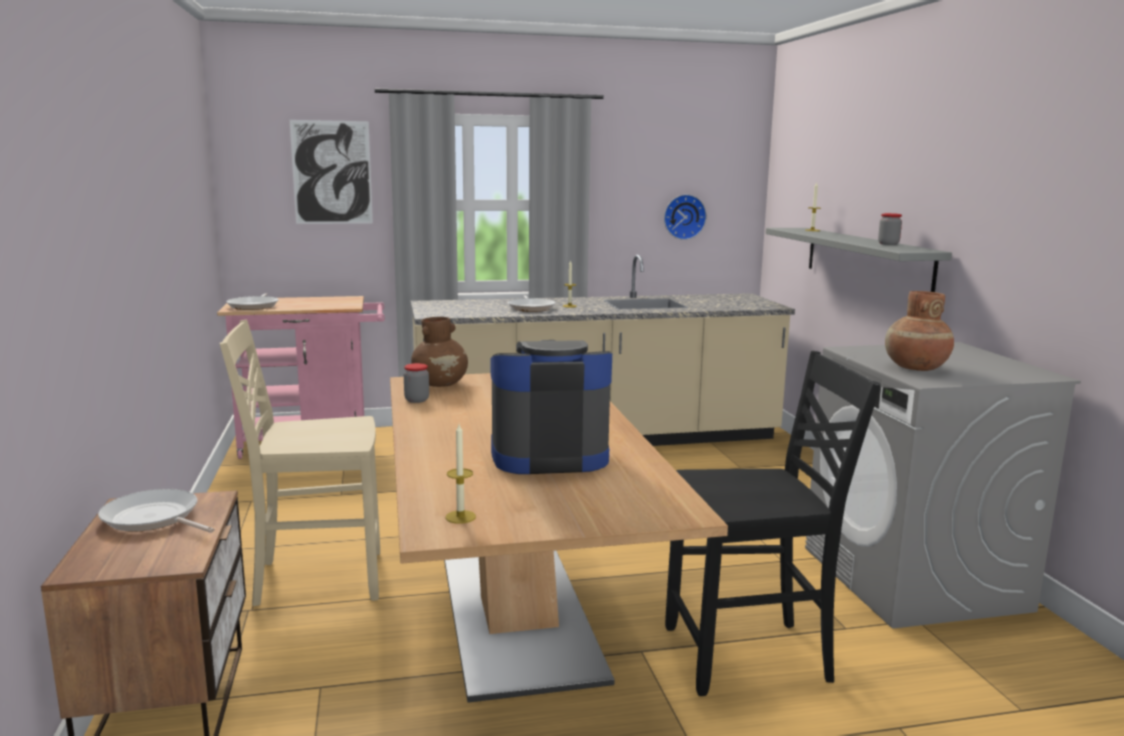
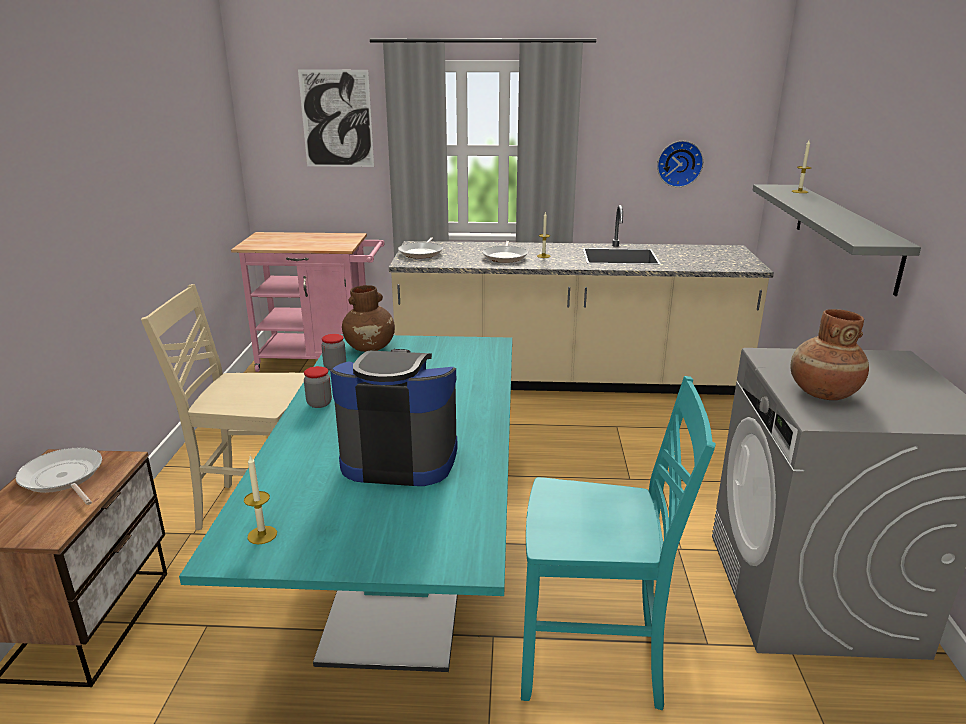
camera: 15 degrees right, 10 degrees up
(254, 306) = (266, 243): frying pan -> frying pan (422, 253)
(517, 615) = (402, 575): beige dining table -> turquoise dining table
(750, 656) = (594, 661): black chair -> turquoise chair
(888, 244) = (859, 225): jar -> jar (319, 403)

